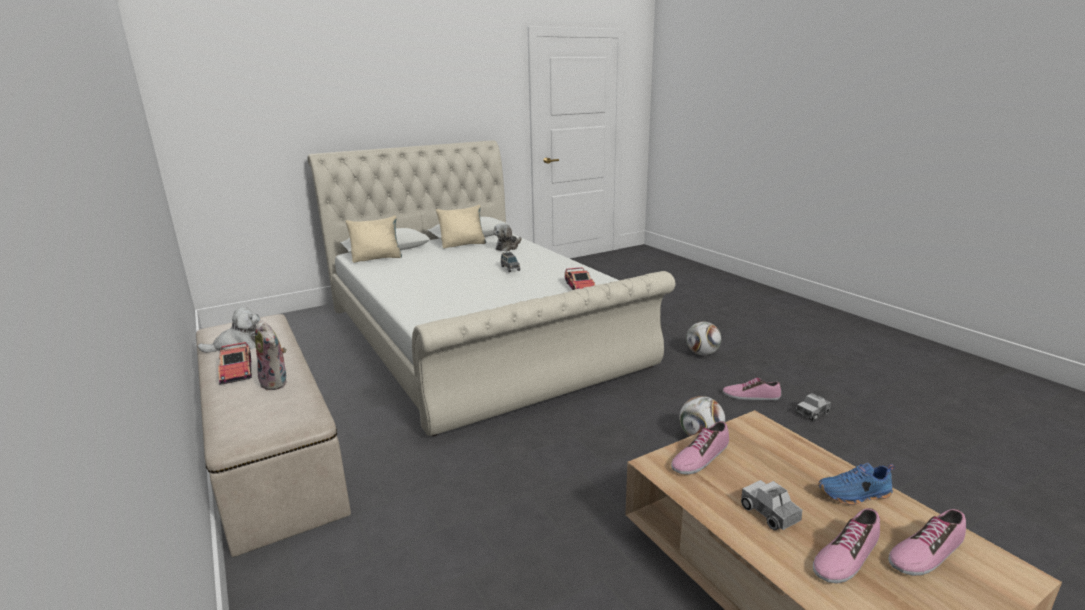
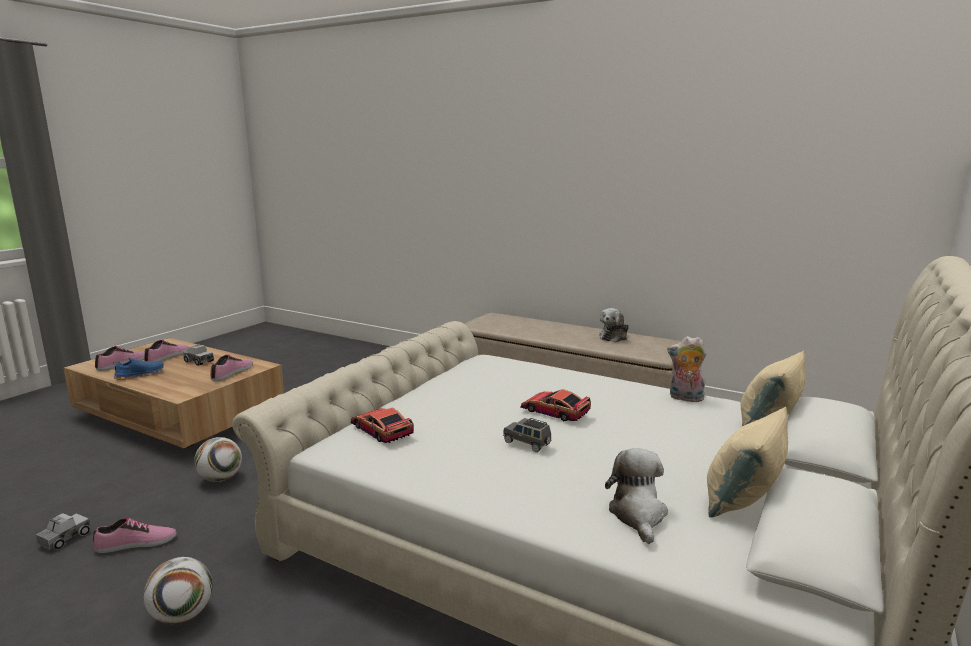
camera: 150 degrees right, 5 degrees down
(236, 370) = (571, 329): toy car -> toy car (554, 411)
(277, 383) = (530, 329): plush toy -> plush toy (685, 398)

